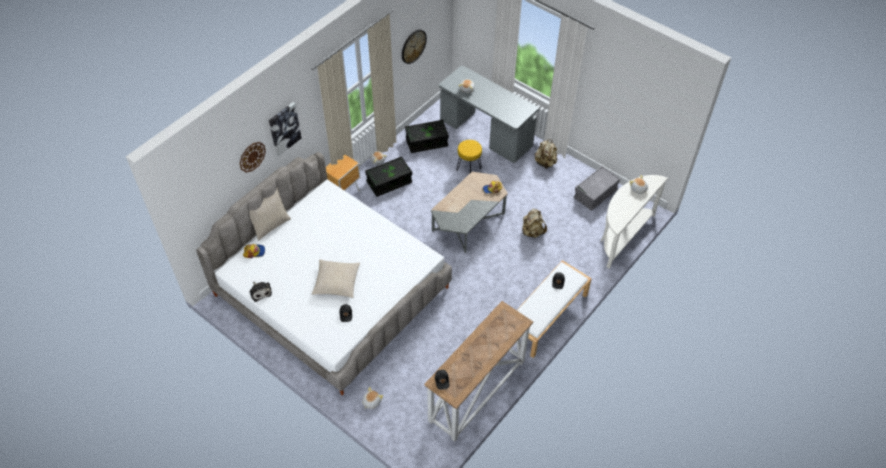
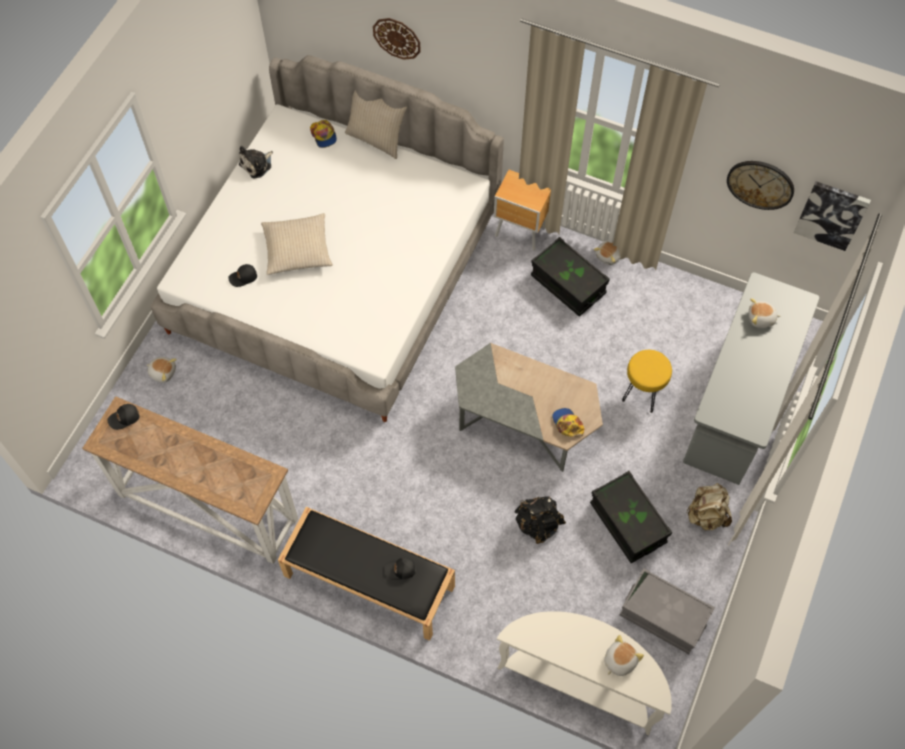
camera: 75 degrees right, 10 degrees up
(284, 128) = (462, 56): picture -> picture (831, 214)
(426, 142) = (677, 315): black storage box -> black storage box (627, 523)
(532, 232) = (538, 524): beige backpack -> black backpack
(546, 316) = (368, 581): white bench -> black bench

